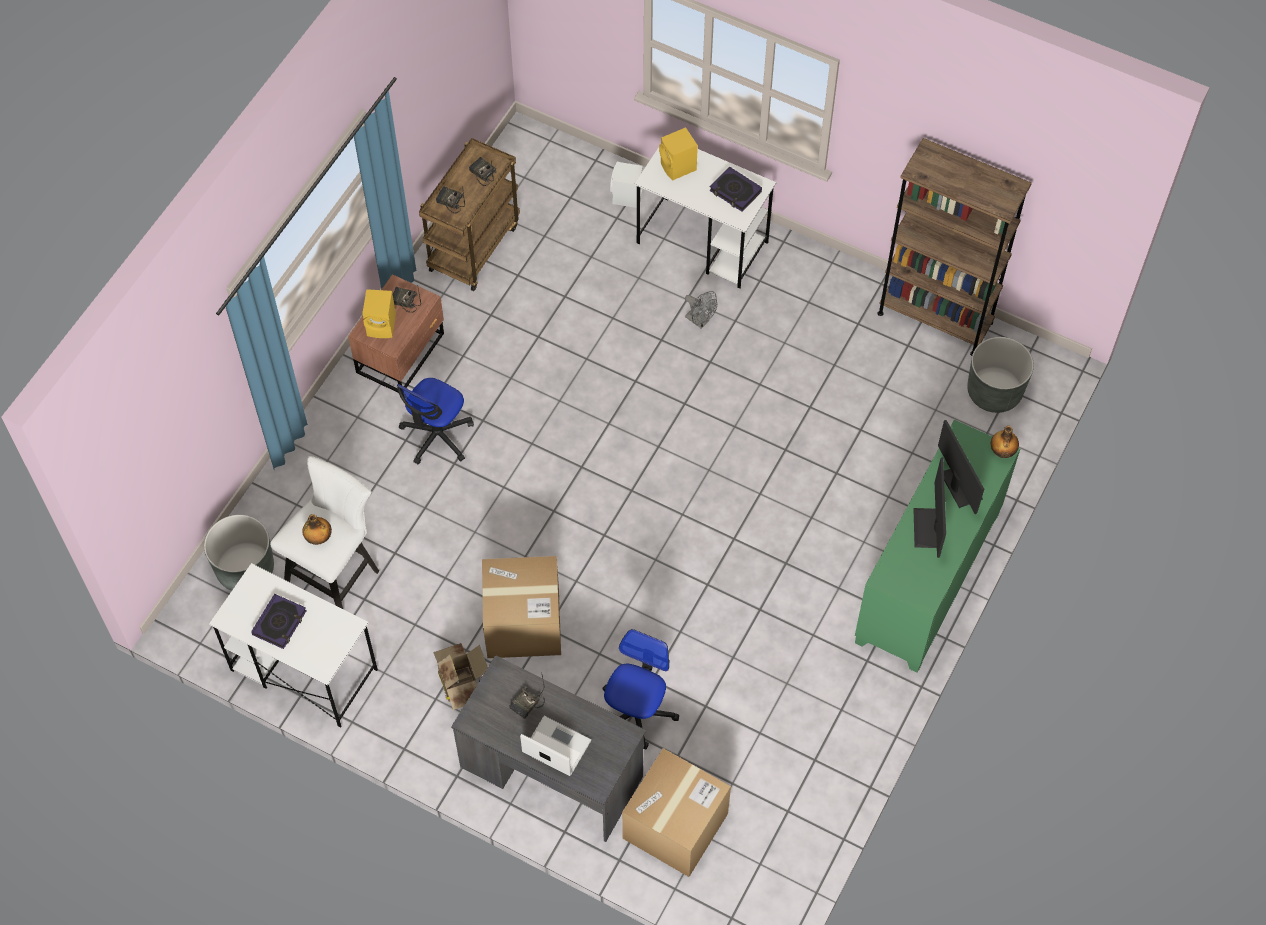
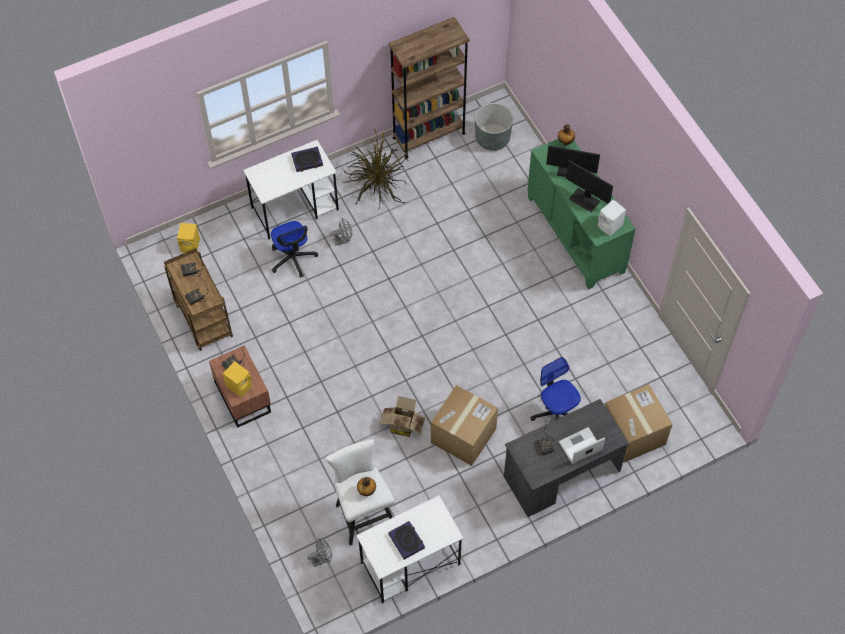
camera: 55 degrees left, 0 degrees up
(245, 569) = (322, 559): grey planter -> grey fan
(437, 436) = (312, 410): office chair -> office chair (293, 258)
(461, 682) = (477, 487): cardboard box -> cardboard box (402, 424)
(626, 197) = (234, 226): white speaker -> white speaker (610, 226)
(678, 167) = (269, 177): yellow speaker -> yellow speaker (191, 245)
(811, 305) = (376, 184): none -> potted plant

